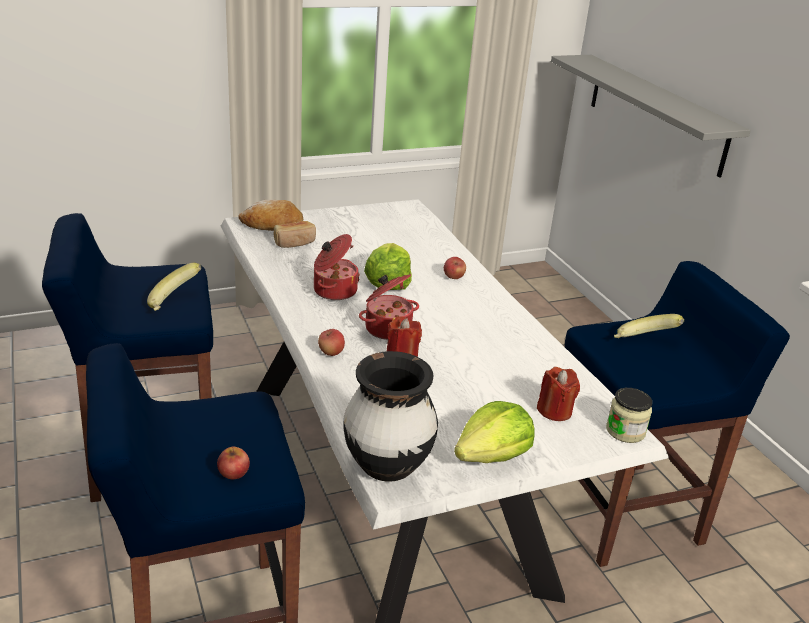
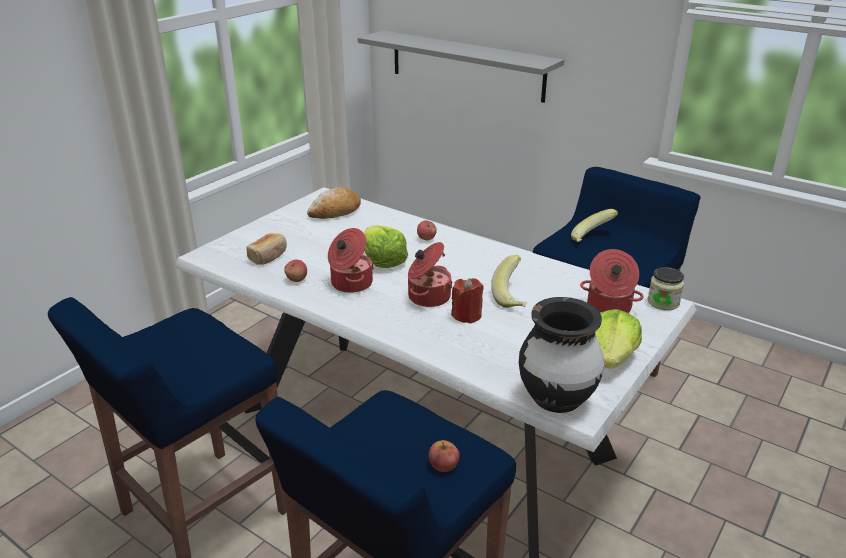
camera: 30 degrees left, 0 degrees up
(175, 303) = (217, 349): banana -> banana (513, 297)
(272, 225) = (230, 248): bread -> bread (335, 211)
(331, 352) = (411, 333): apple -> apple (296, 280)
(554, 411) = (608, 308): red candle -> cooking pot

